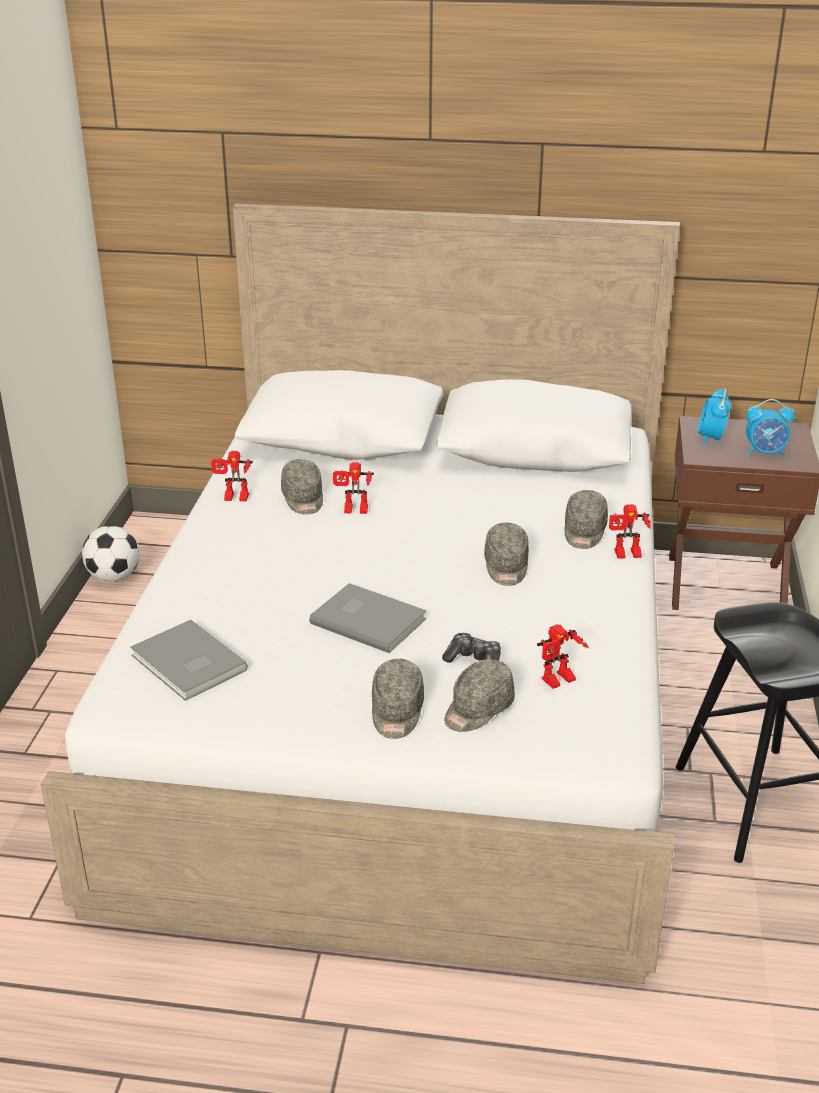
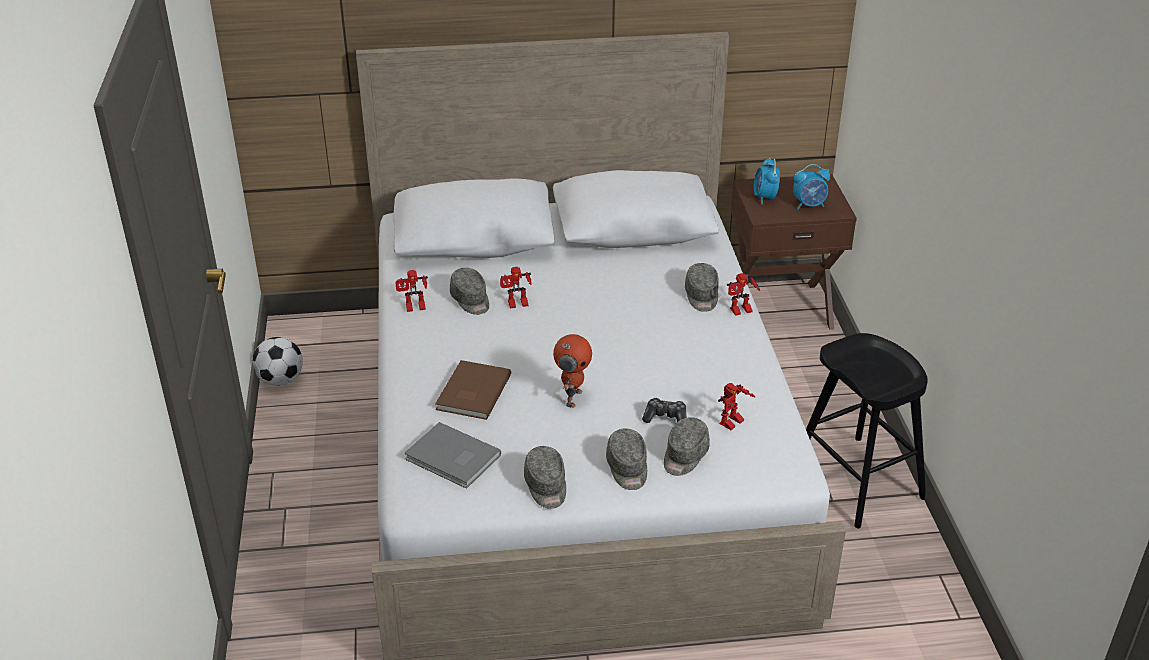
camera: 15 degrees left, 5 degrees up
(250, 595) = (471, 392): none -> brown book
(368, 619) = (572, 397): grey book -> toy robot
(506, 566) = (656, 336): grey cap -> grey cap (546, 486)

